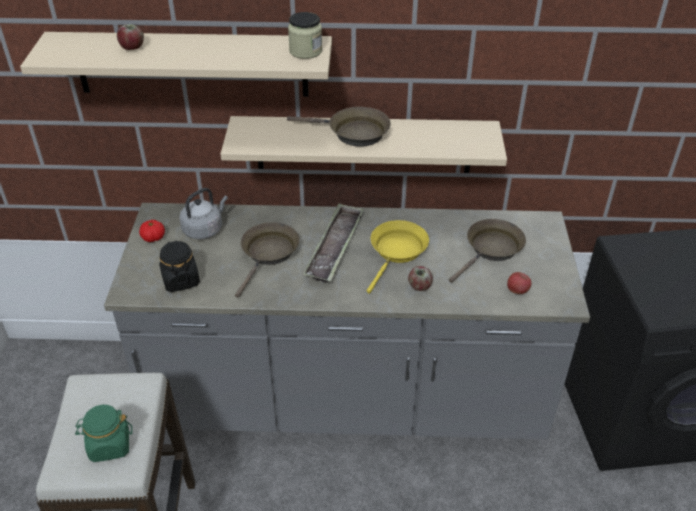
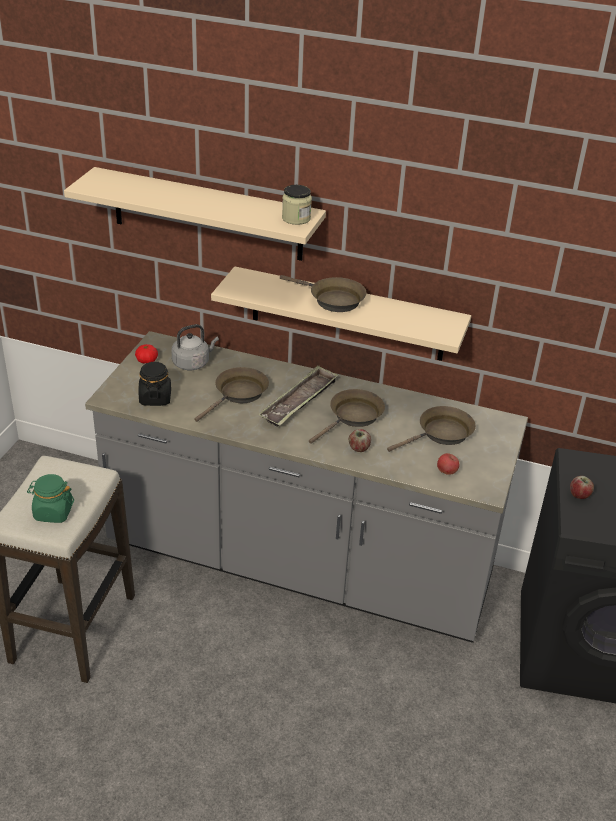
camera: 15 degrees right, 5 degrees down
(132, 48) = (157, 191): apple -> apple (579, 495)
(397, 252) = (353, 417): yellow frying pan -> brown frying pan

